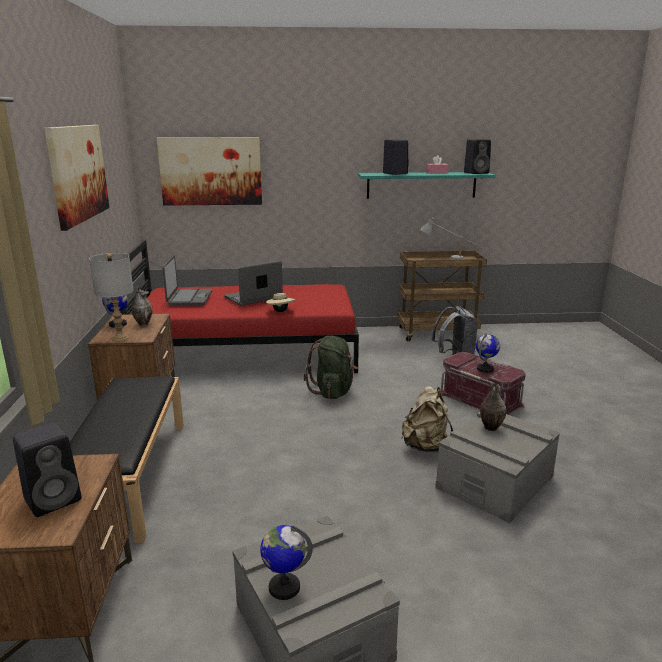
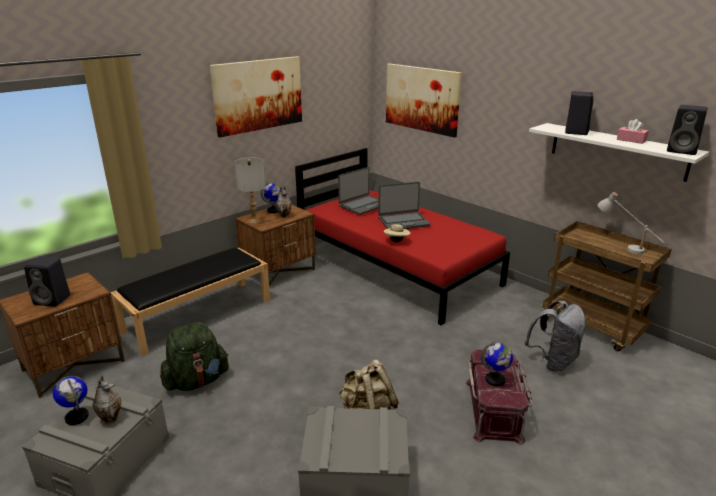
camera: 50 degrees right, 5 degrees up
(253, 298) = (403, 222): laptop -> laptop turned 150 degrees clockwise
(333, 391) = (393, 329): green backpack -> green backpack (197, 381)
(421, 185) = (617, 151): turquoise shelf -> white shelf
(490, 428) = (366, 425): vase -> vase (111, 418)

